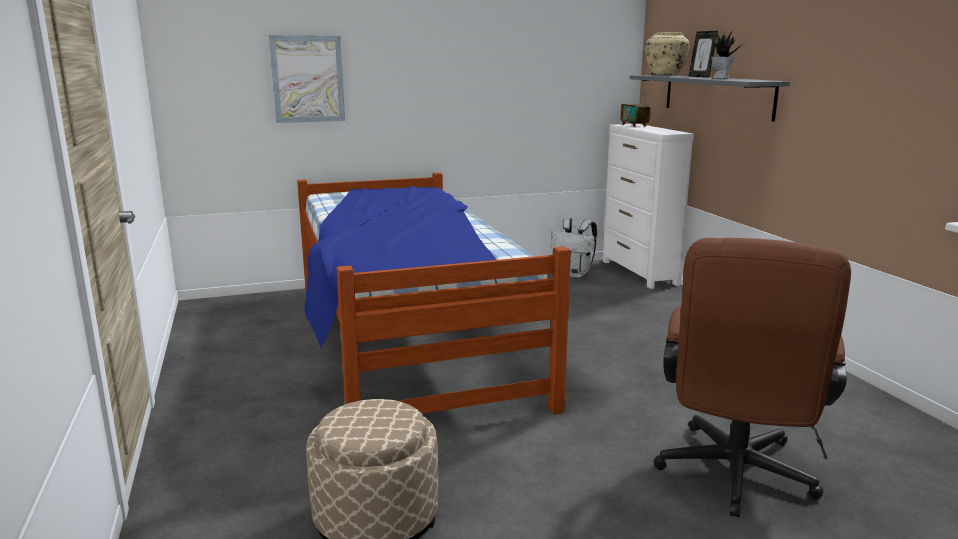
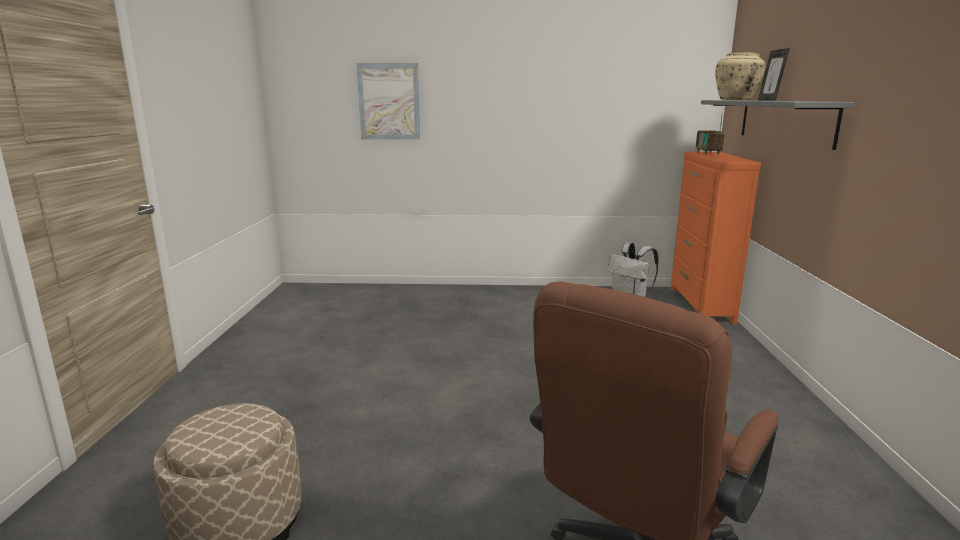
camera: 20 degrees right, 0 degrees up
(406, 339) = (423, 341): bed -> none
(639, 273) = (701, 305): white dresser -> orange dresser
(721, 78) = (783, 100): potted plant -> none

